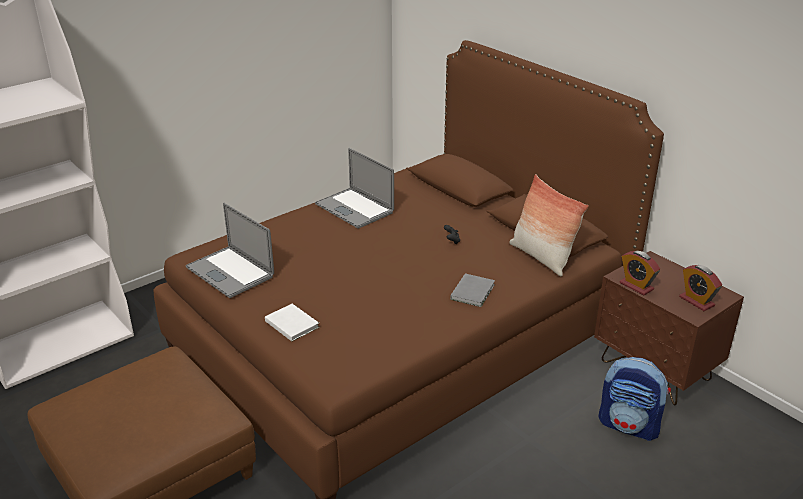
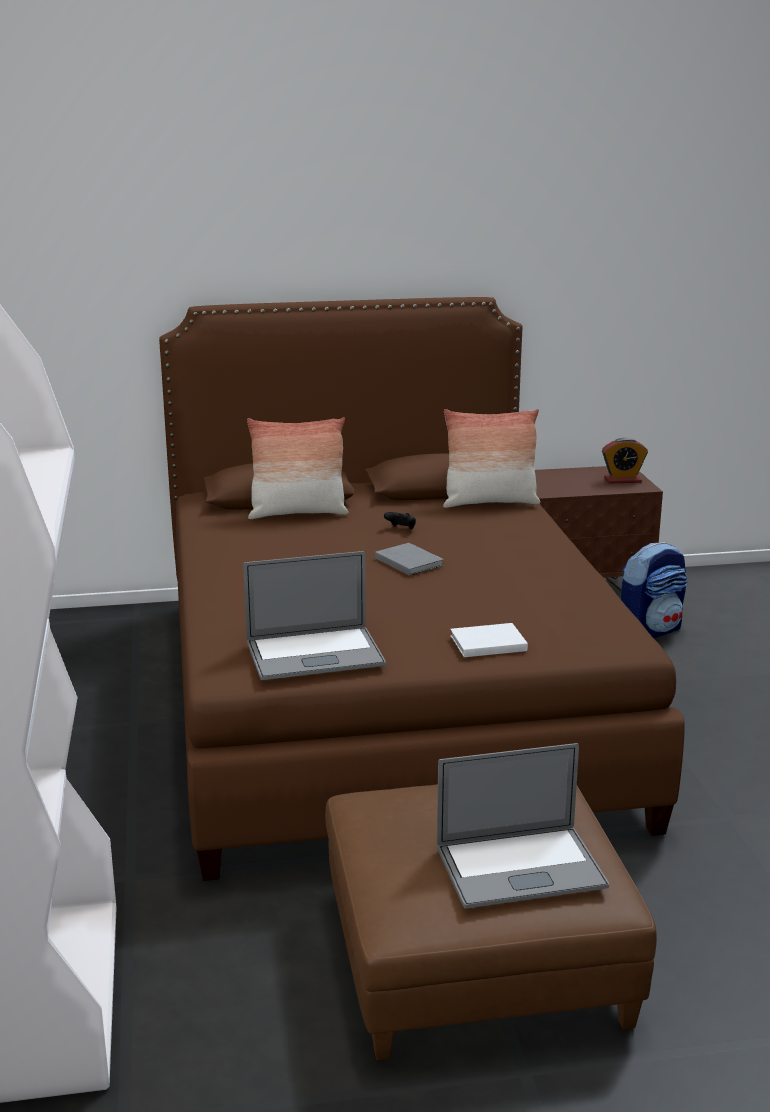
camera: 60 degrees left, 10 degrees down
(354, 208) = (247, 555): laptop -> laptop (520, 867)
(439, 200) = (298, 513): none -> pillow
(473, 291) = (522, 544): grey book -> grey book (408, 561)
(636, 286) = (573, 492): alarm clock -> none

